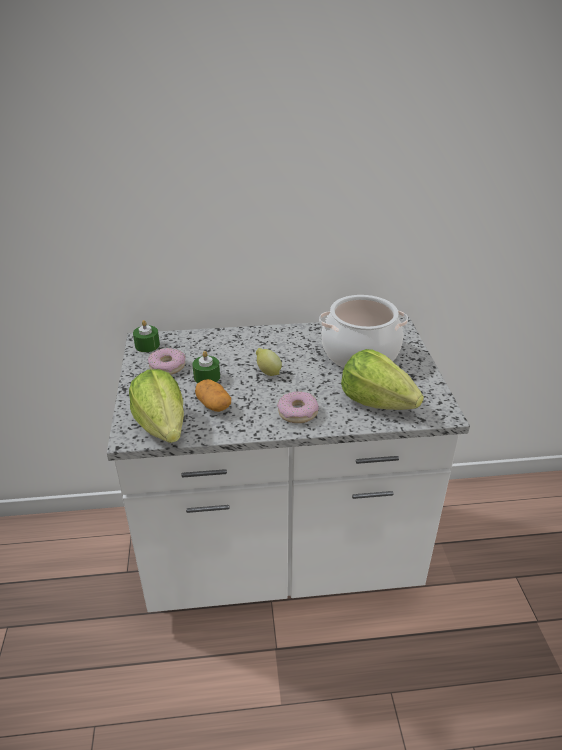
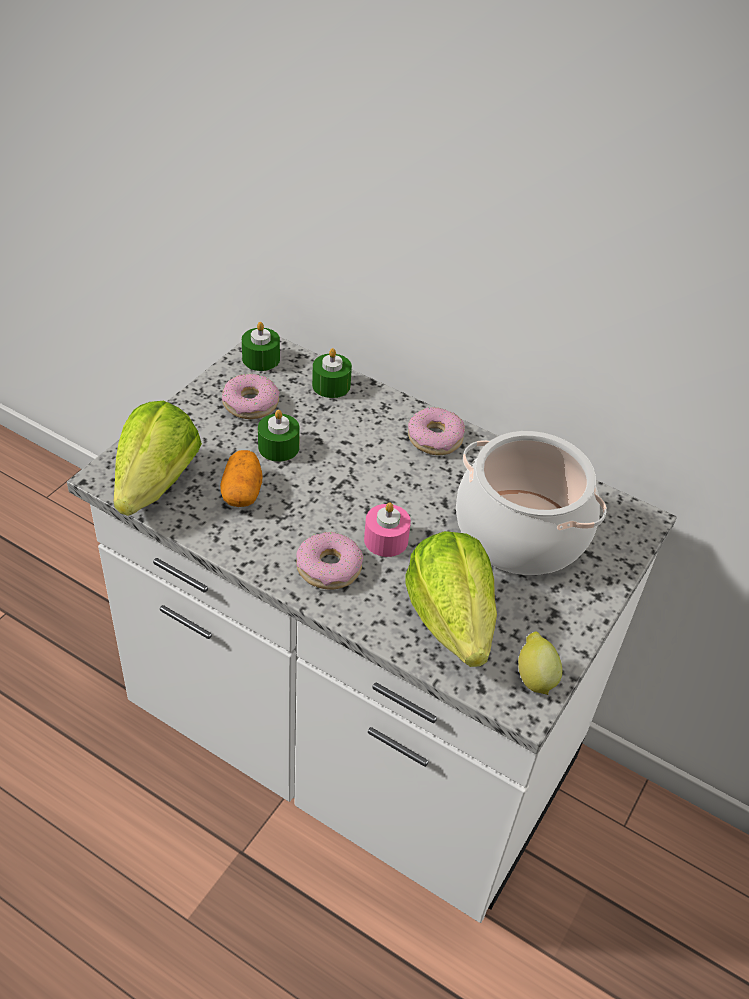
camera: 35 degrees right, 10 degrees up
(199, 339) = (331, 385): none -> green candle
(268, 372) = (360, 485): lemon -> lemon (534, 677)
(277, 337) = (435, 438): none -> donut
(308, 387) = (386, 540): none -> pink candle

